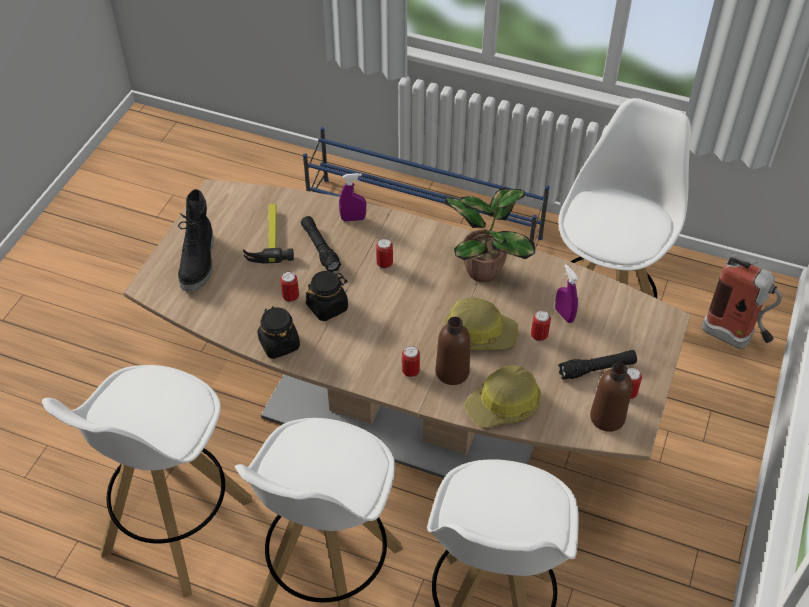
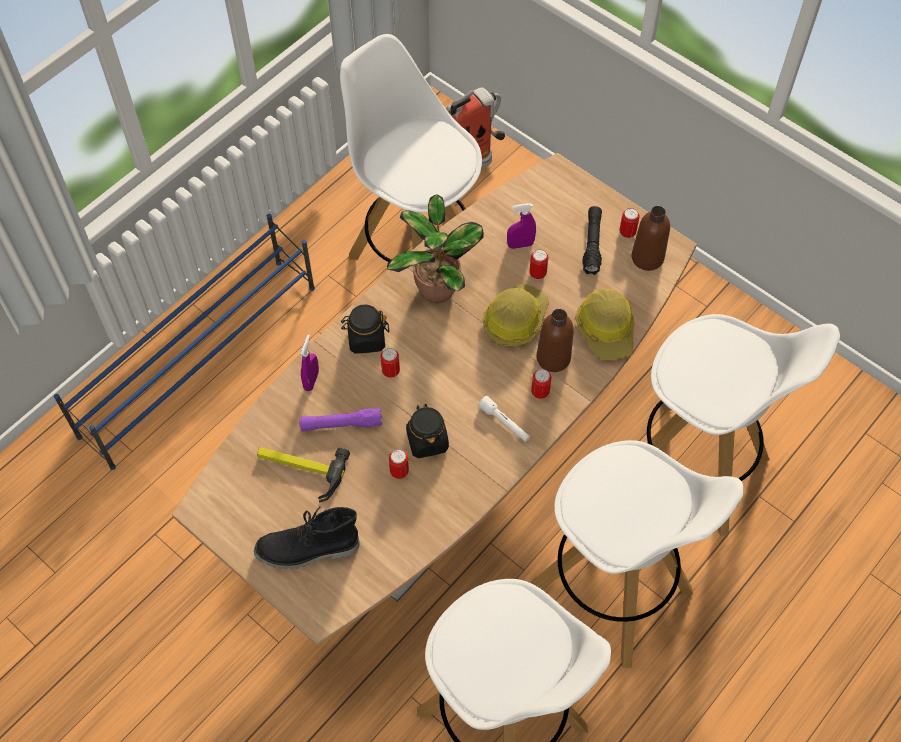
camera: 70 degrees left, 10 degrees up
(199, 263) = (308, 551): black boot -> black boot turned 150 degrees clockwise
(279, 344) = (459, 499): black jar -> black jar (366, 339)
(320, 248) = (341, 424): black flashlight -> purple flashlight
(367, 354) = (504, 423): none -> white flashlight

